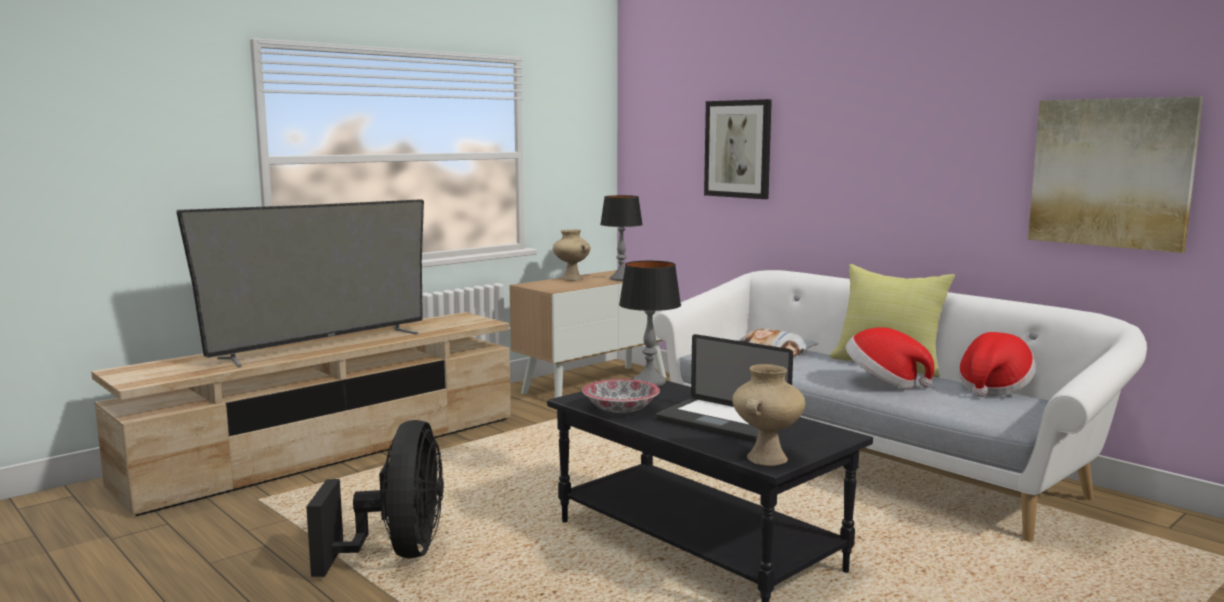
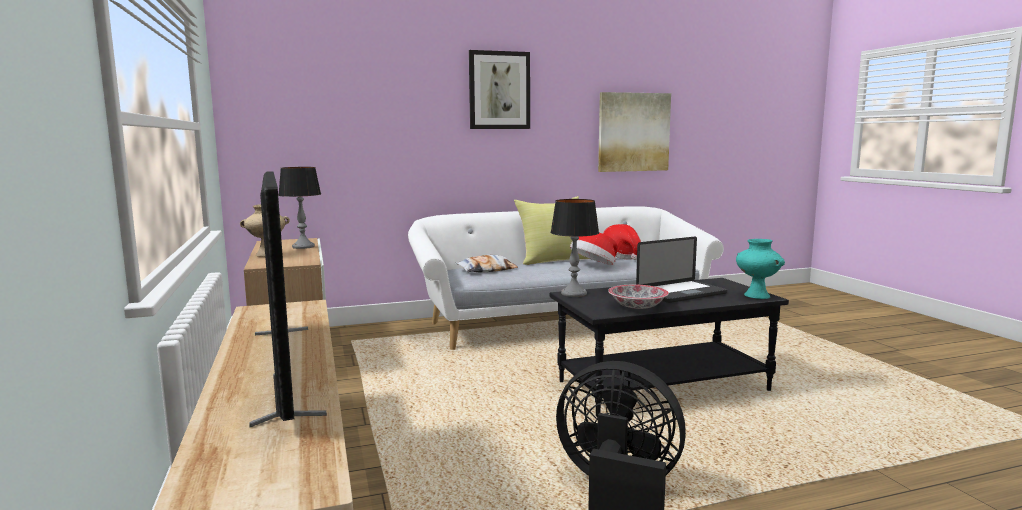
camera: 65 degrees left, 0 degrees up
(738, 149) = (377, 122): picture -> picture (499, 90)
(766, 458) = (756, 296): beige vase -> turquoise vase

